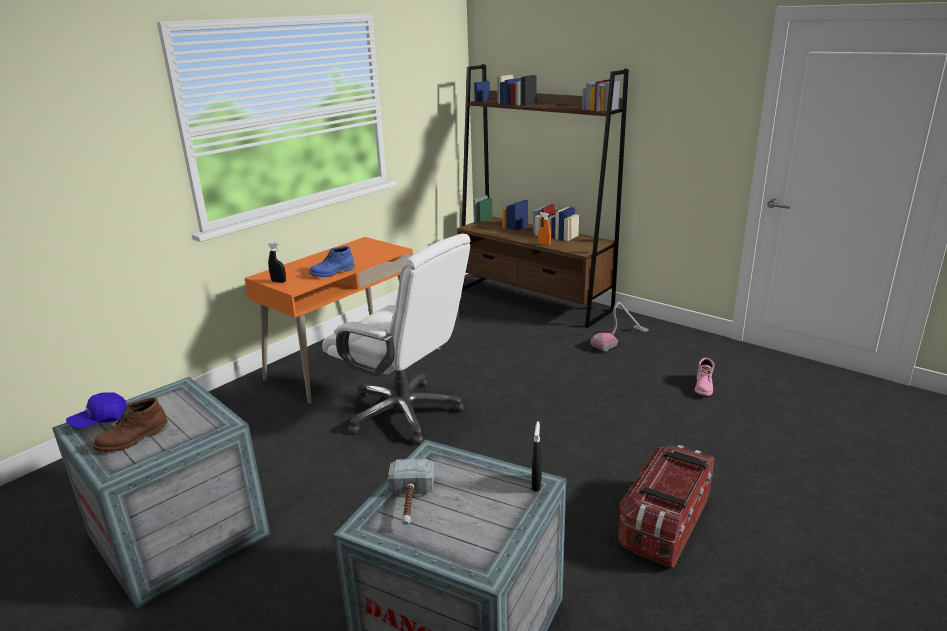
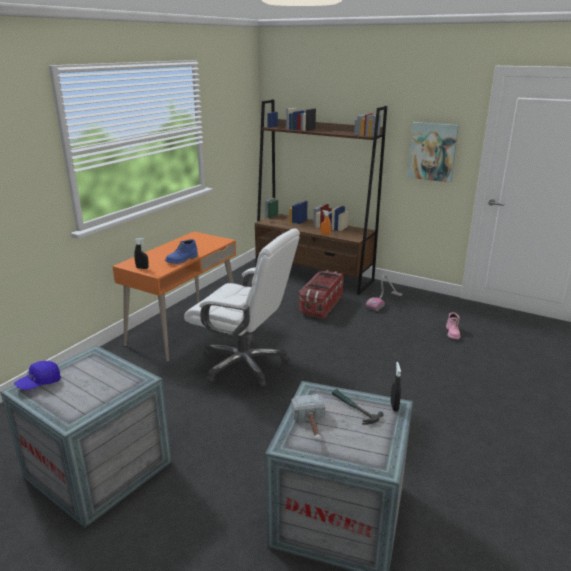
camera: 10 degrees left, 0 degrees up
(133, 439) = (74, 396): brown boot -> none
(478, 483) = (353, 408): none -> hammer
(664, 523) = (455, 429): storage box -> storage box (321, 305)
(691, 132) = (432, 151): none -> picture

